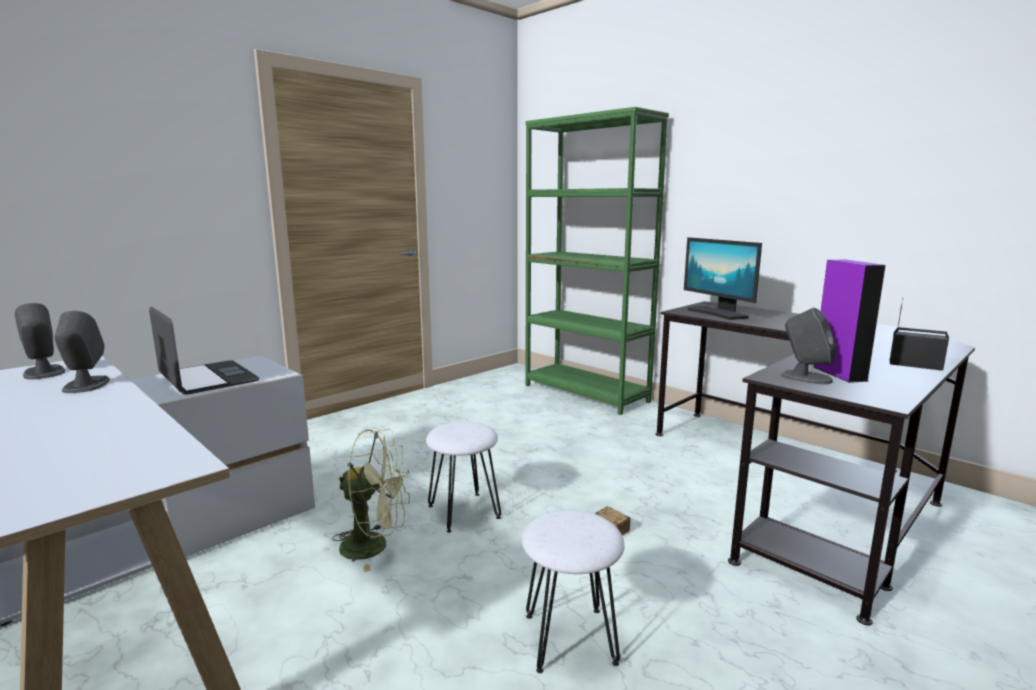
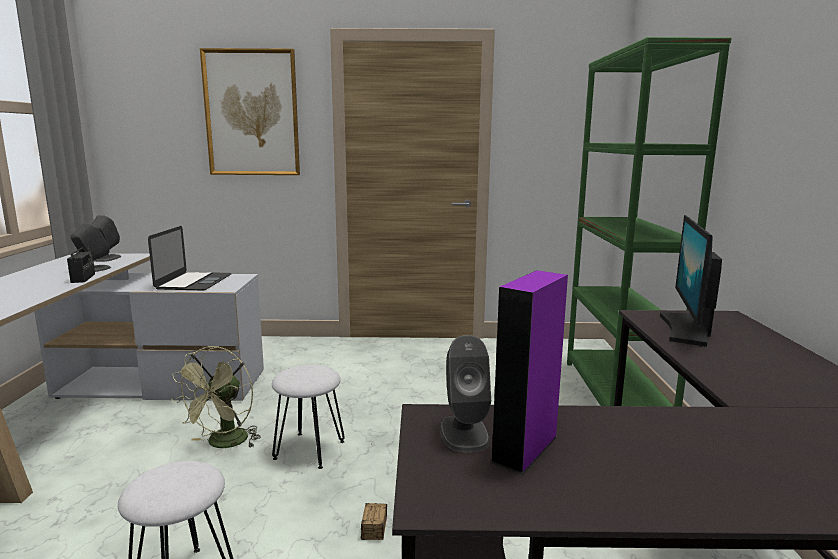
camera: 45 degrees right, 0 degrees up
(153, 149) = (252, 113): none -> picture
(375, 546) = (223, 444): green fan -> green fan turned 60 degrees clockwise
(915, 365) = (700, 494): radio -> radio (83, 278)

